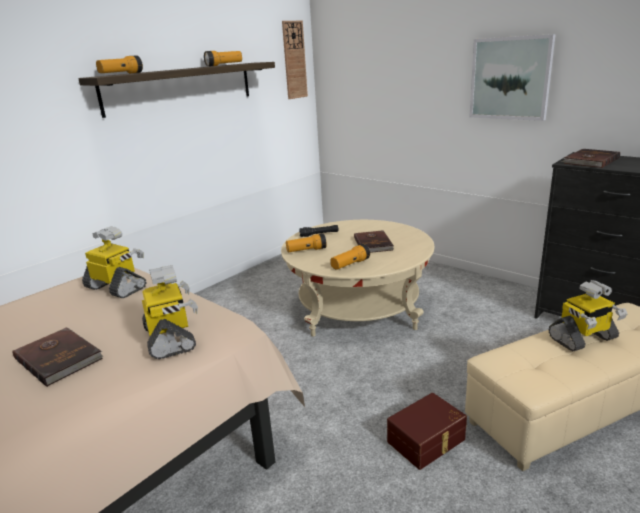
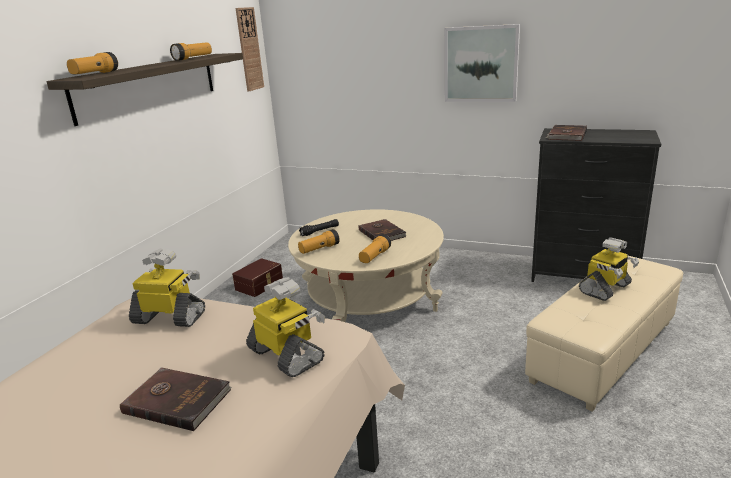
camera: 20 degrees left, 0 degrees up
(427, 441) = (504, 407): brown storage box -> brown storage box (260, 285)

